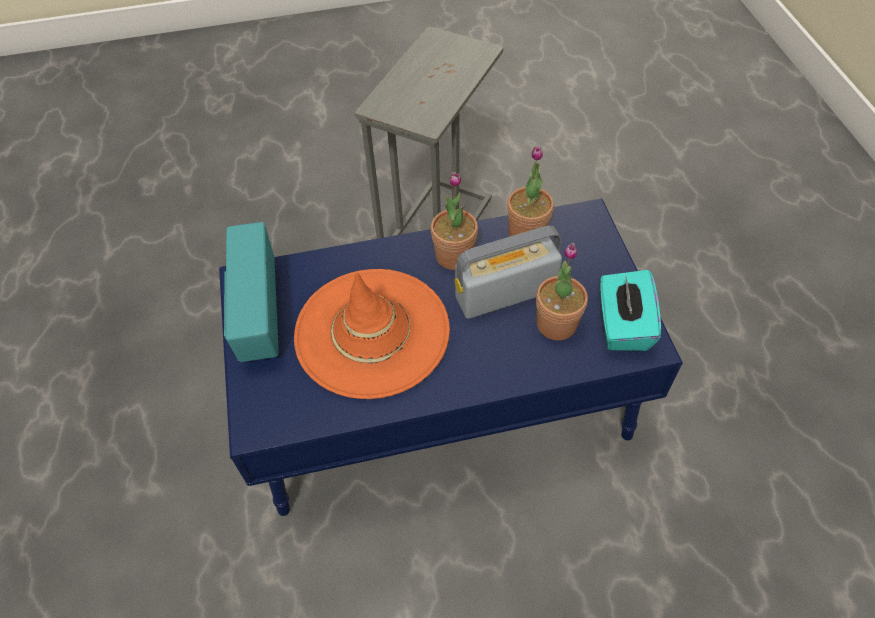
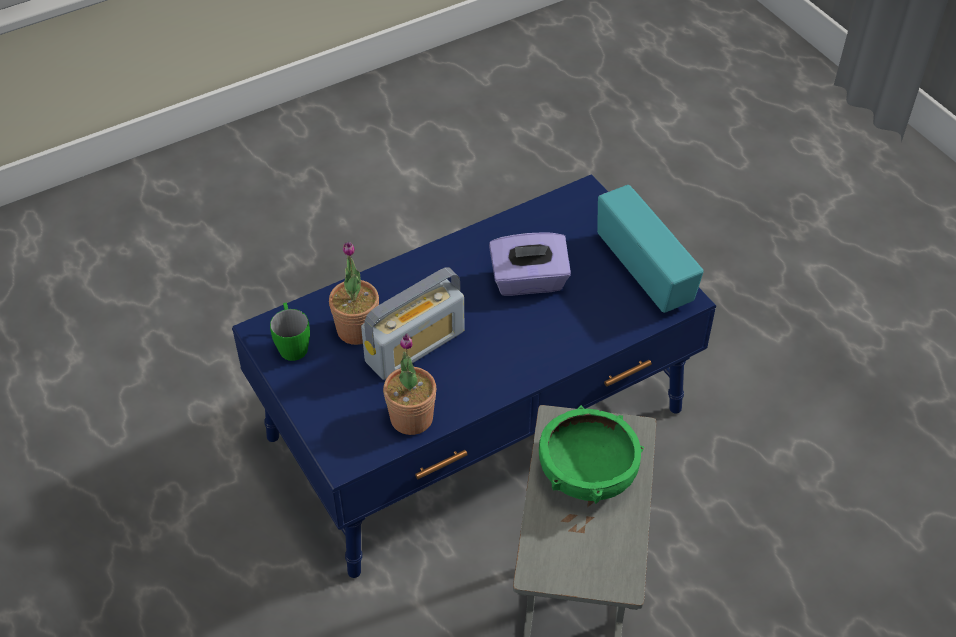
camera: 160 degrees right, 5 degrees down
(372, 332) = (529, 281): orange hat -> purple tissue box
(425, 90) = (586, 474): none -> green bowl
(454, 256) = (482, 372): potted plant -> none
(622, 325) = (292, 344): turquoise tissue box -> green mug

